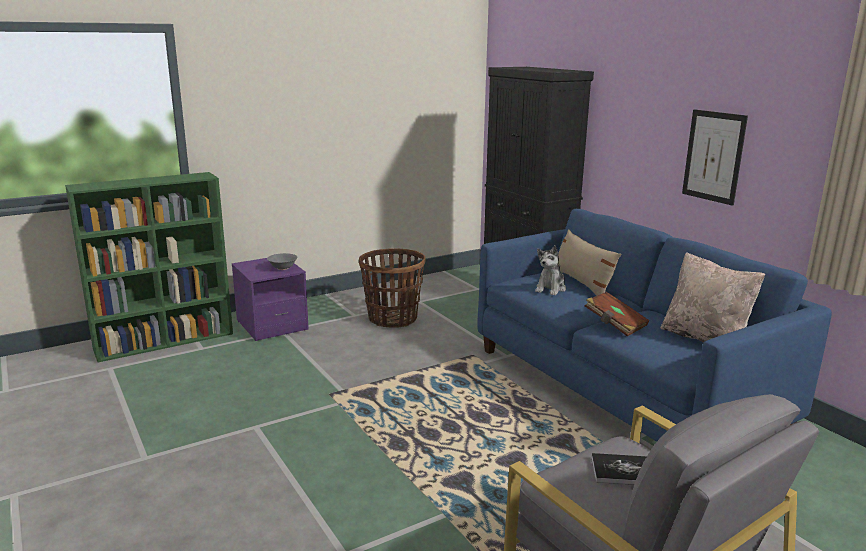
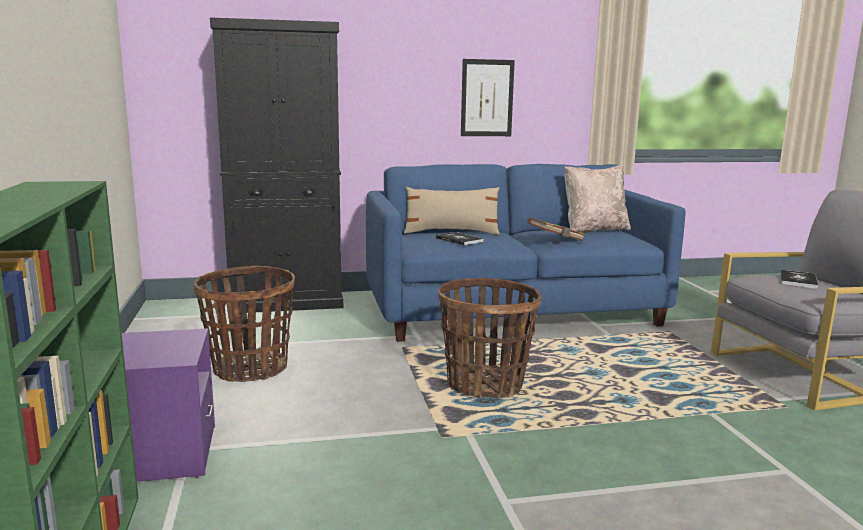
camera: 70 degrees left, 5 degrees down
(282, 268) = (166, 339): grey bowl -> none
(427, 397) = (485, 384): none -> basket
(550, 289) = (459, 240): plush toy -> book

